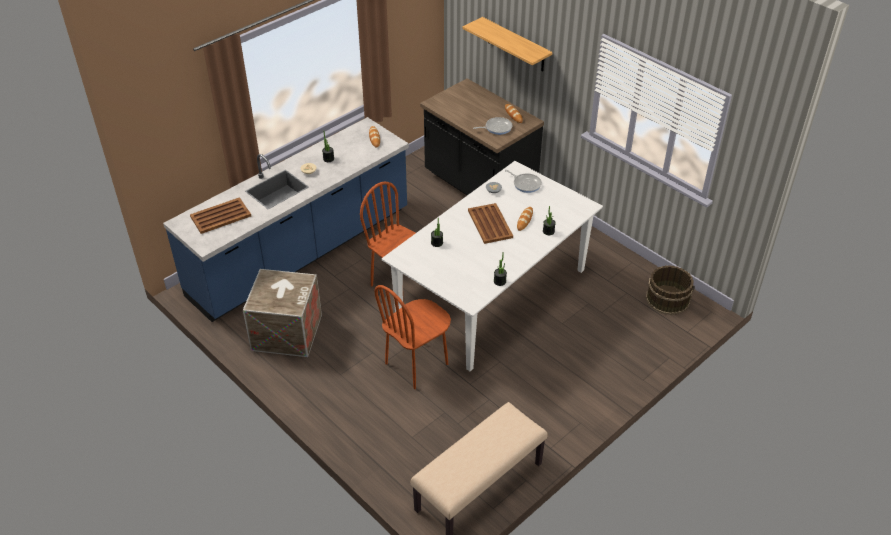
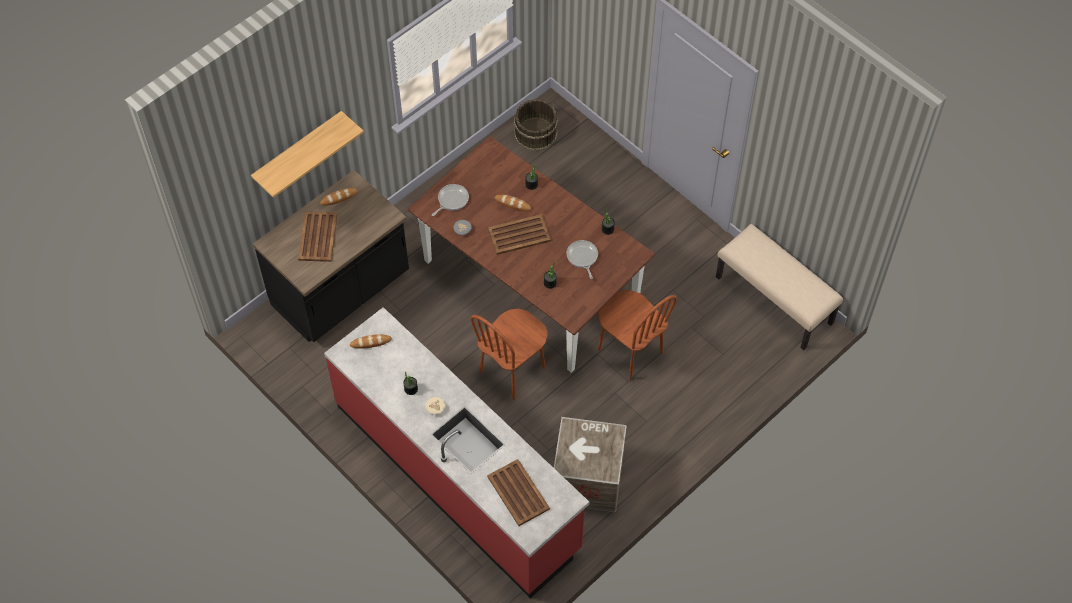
camera: 90 degrees left, 15 degrees up
(301, 253) = (458, 476): blue counter -> red counter
(474, 106) = (318, 236): none -> brown tray
(492, 295) = (529, 283): white dining table -> brown dining table
(497, 128) = (364, 215): frying pan -> frying pan (582, 257)

